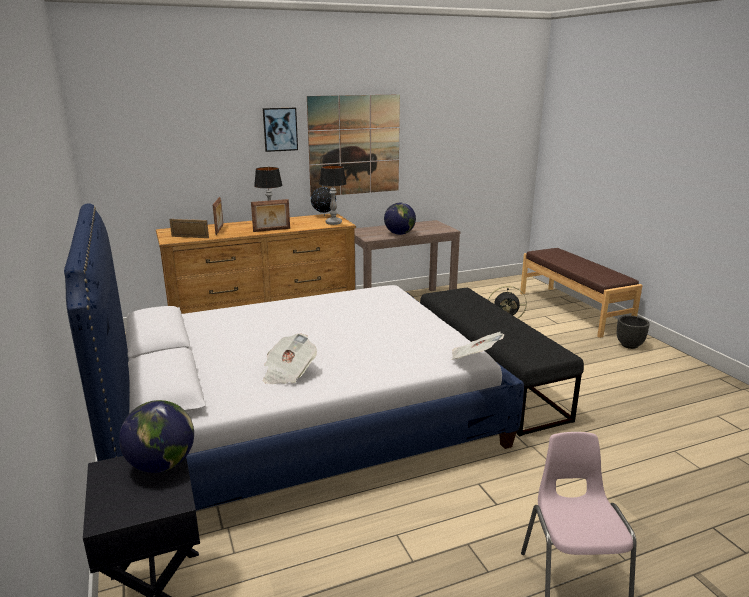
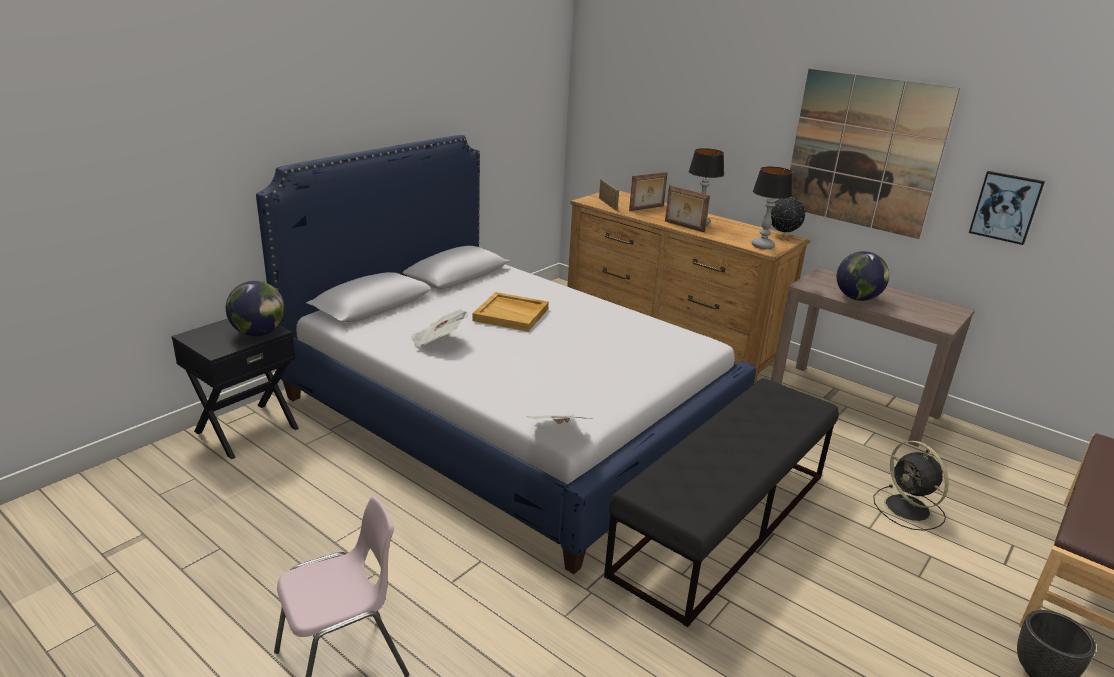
camera: 60 degrees right, 5 degrees up
(274, 333) = (512, 314): none -> beige tray
(280, 129) = (765, 107): picture -> picture (1006, 207)

